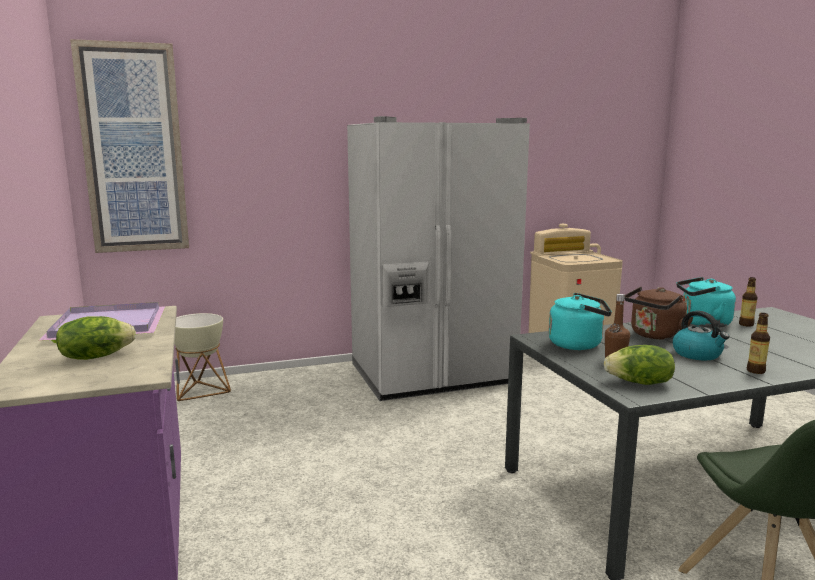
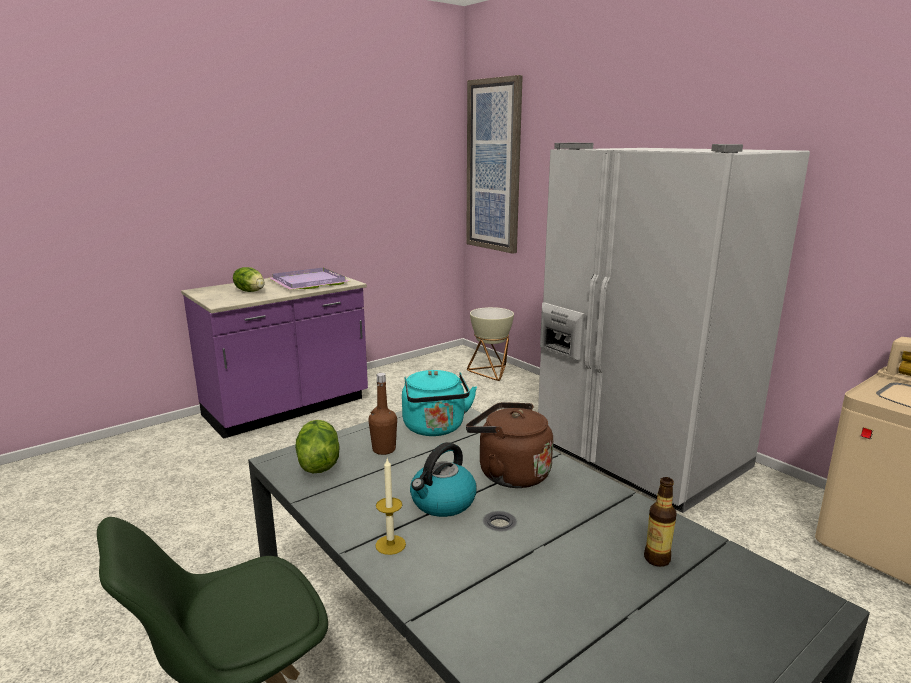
camera: 70 degrees right, 5 degrees up
(702, 323) = (616, 514): turquoise kettle -> none
(755, 371) = (390, 545): bottle -> candle

